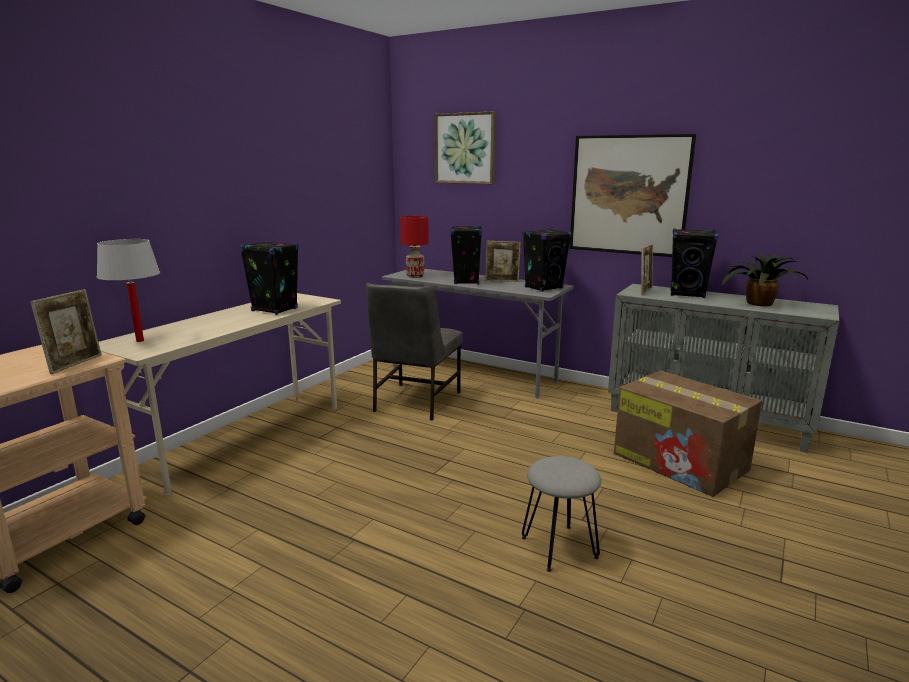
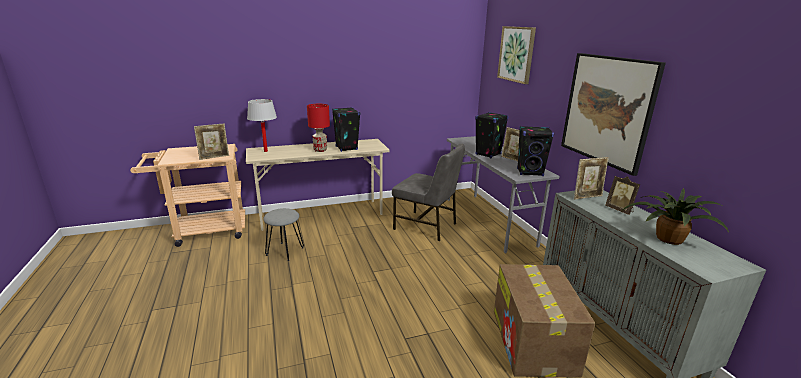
camera: 40 degrees right, 5 degrees up
(415, 276) = (465, 142): red table lamp -> red table lamp (320, 150)
(415, 402) = (426, 226): grey chair -> grey chair turned 120 degrees counterclockwise
(559, 548) = (368, 345): grey stool -> grey stool (284, 251)
(687, 294) = (620, 210): black speaker -> picture frame

